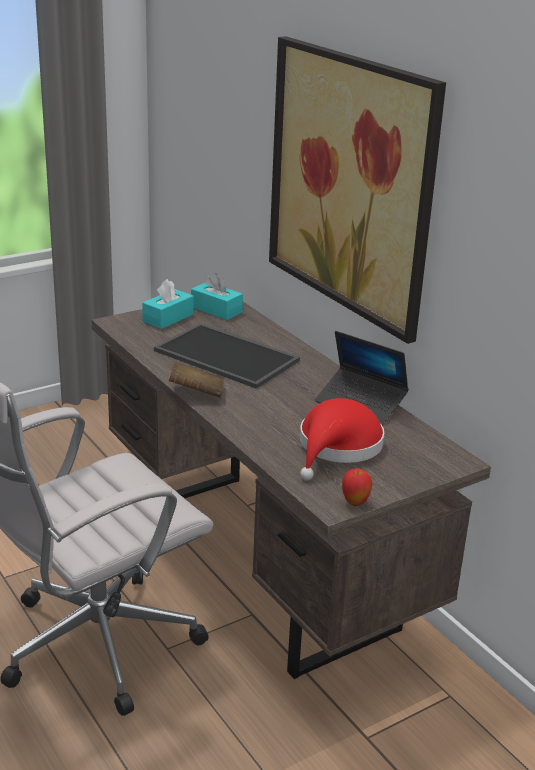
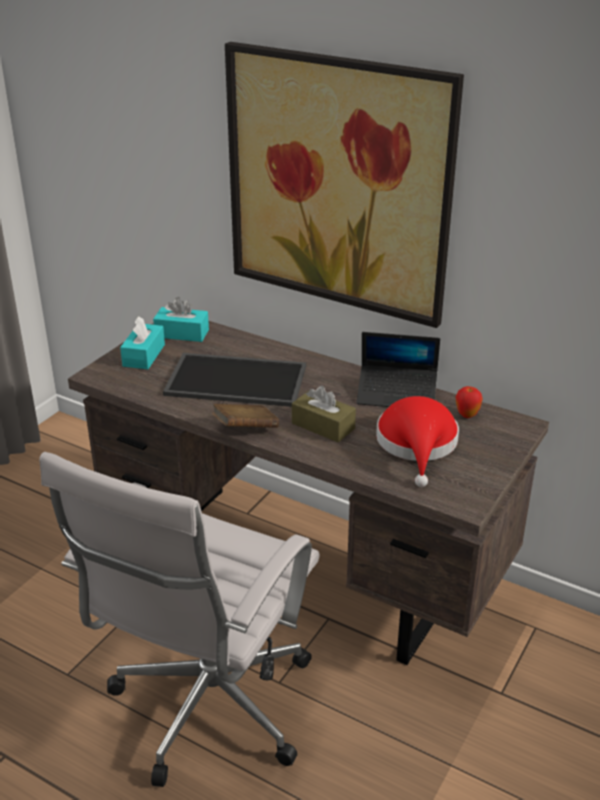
camera: 25 degrees left, 5 degrees up
(266, 409) = (323, 426): none -> brown tissue box
(355, 502) = (480, 494): apple -> apple (467, 415)

